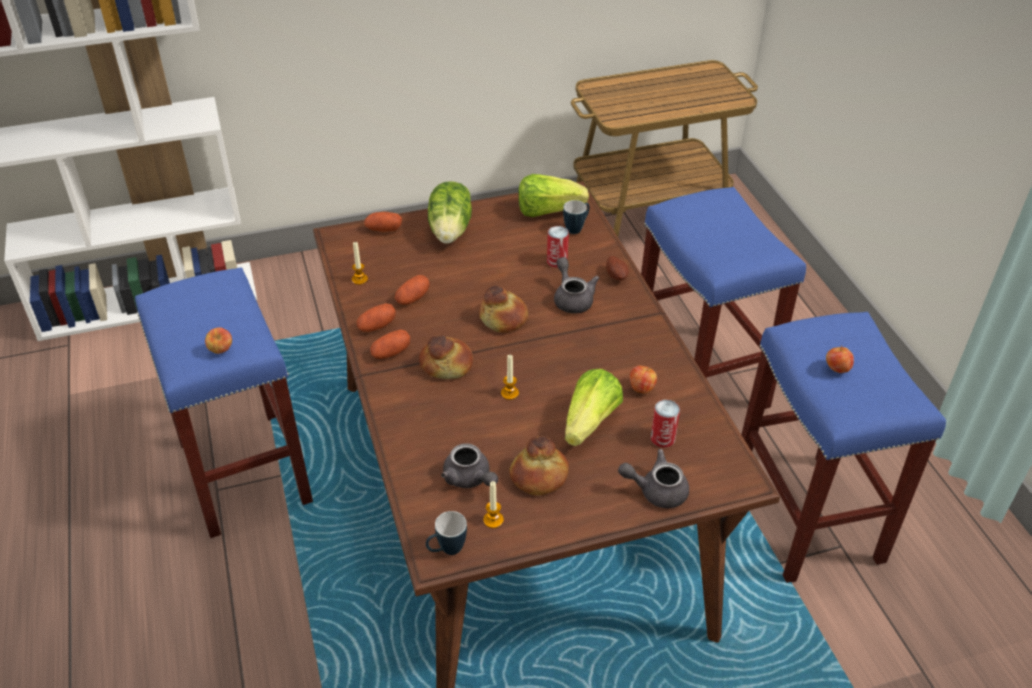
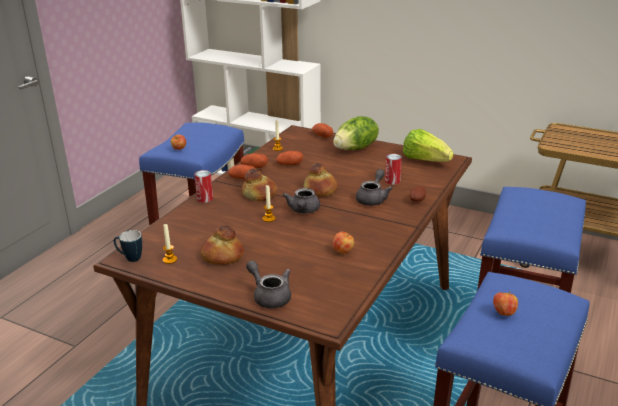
camera: 45 degrees right, 15 degrees down
(470, 479) = (189, 239): grey teapot -> grey teapot (303, 211)
(577, 228) = (429, 173): mug -> none
(590, 422) = (288, 250): lettuce -> none
(662, 438) = (315, 277): can -> can (205, 198)

